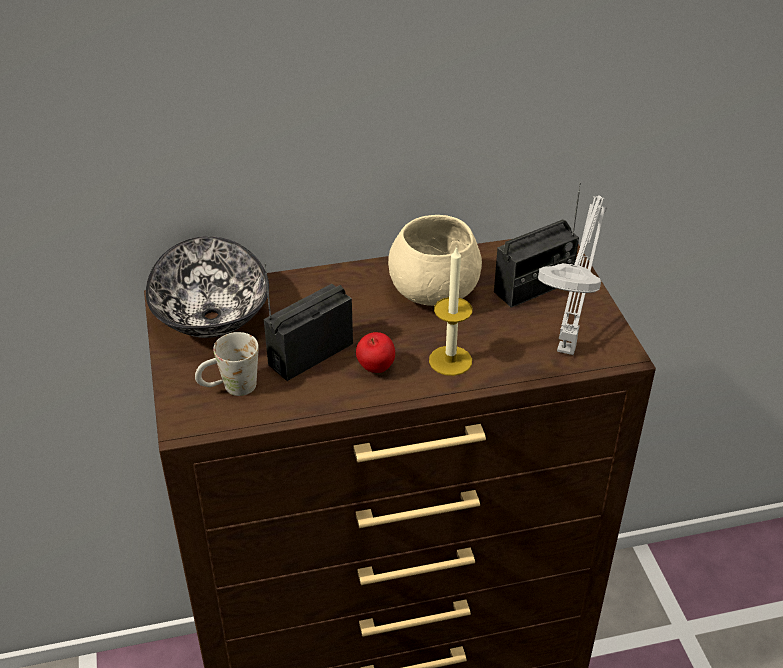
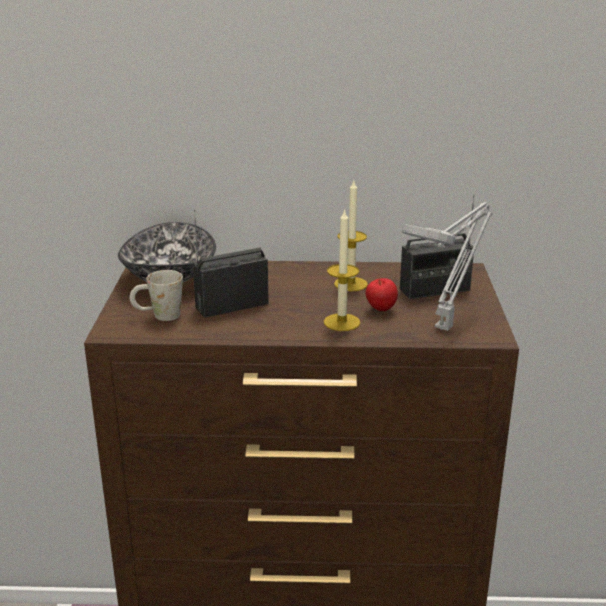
camera: 15 degrees right, 15 degrees down
(375, 369) = (278, 319): apple -> apple (380, 310)
(434, 292) = (350, 284): beige bowl -> candle

